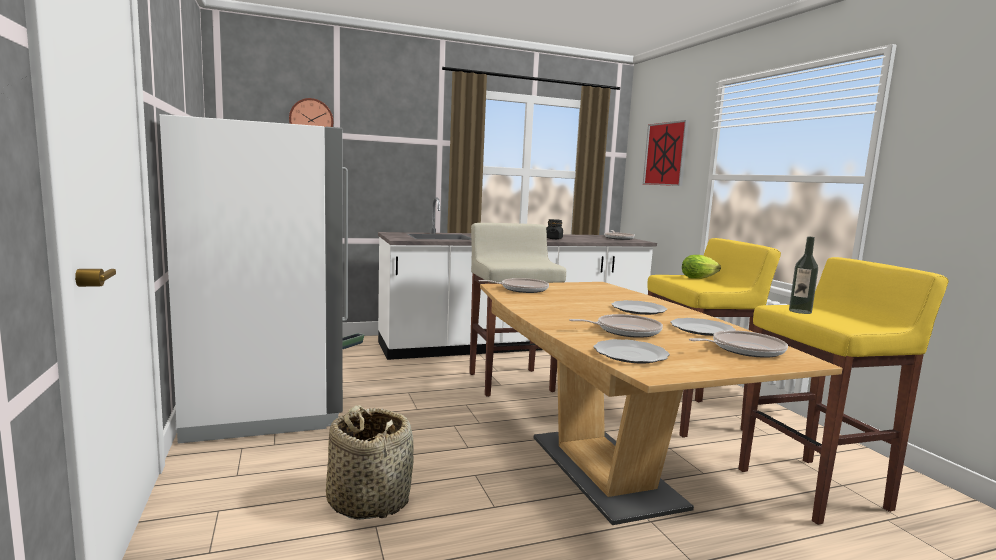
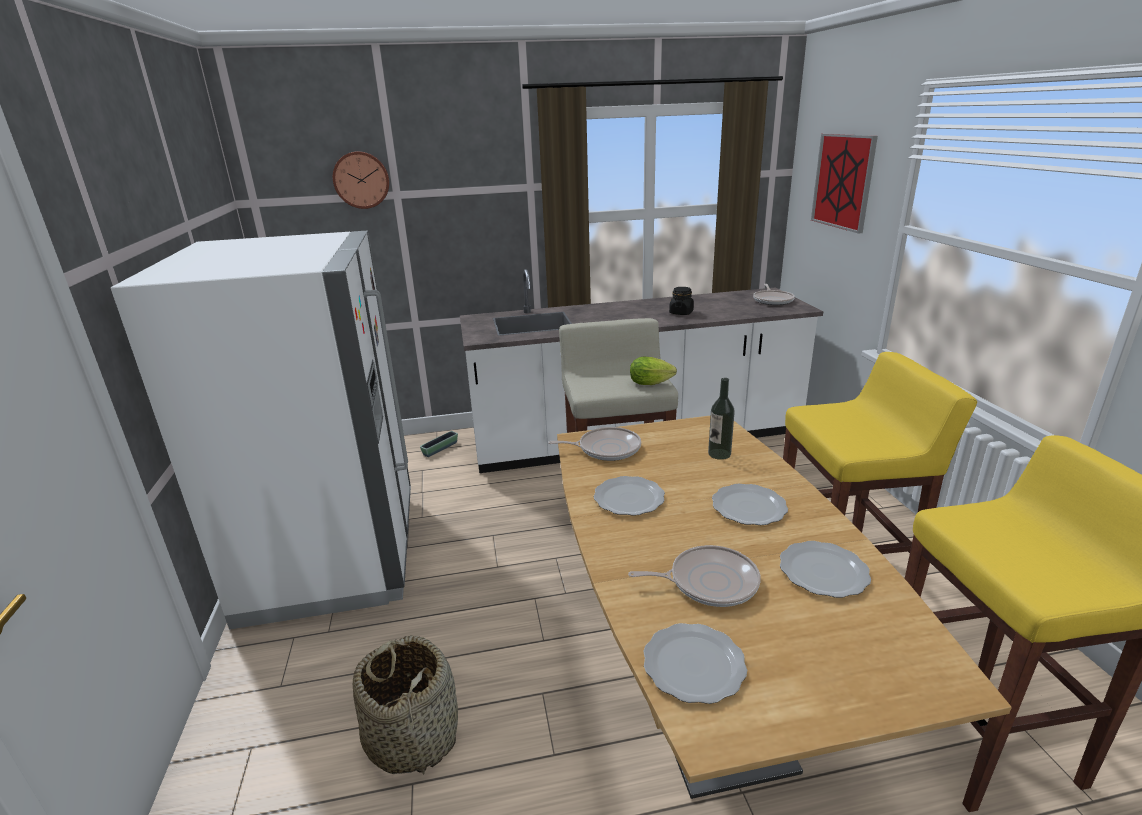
camera: 10 degrees right, 15 degrees up
(549, 305) = (628, 499): none -> plate
(700, 278) = (858, 419): lettuce -> lettuce (653, 383)
(744, 349) = (869, 643): frying pan -> none
(800, 311) = (981, 536): bottle -> bottle (719, 454)

